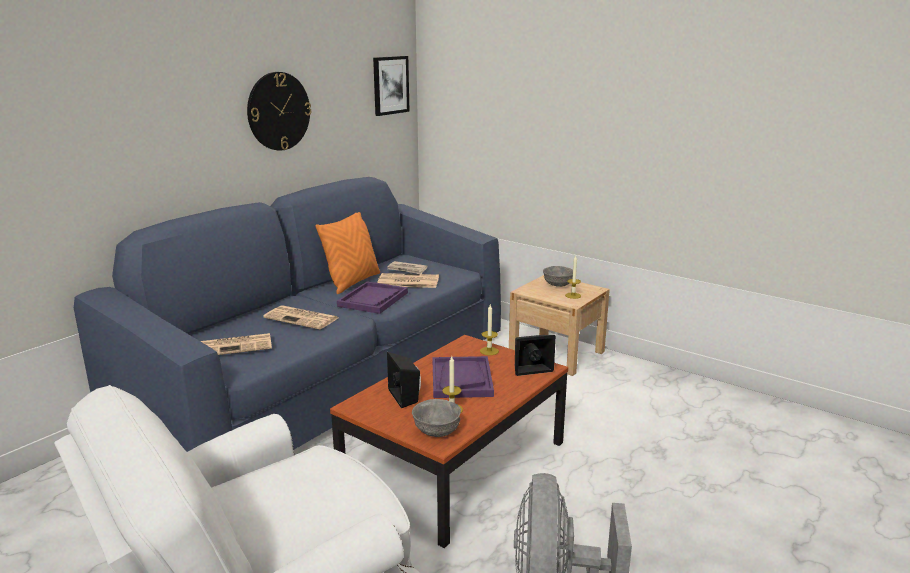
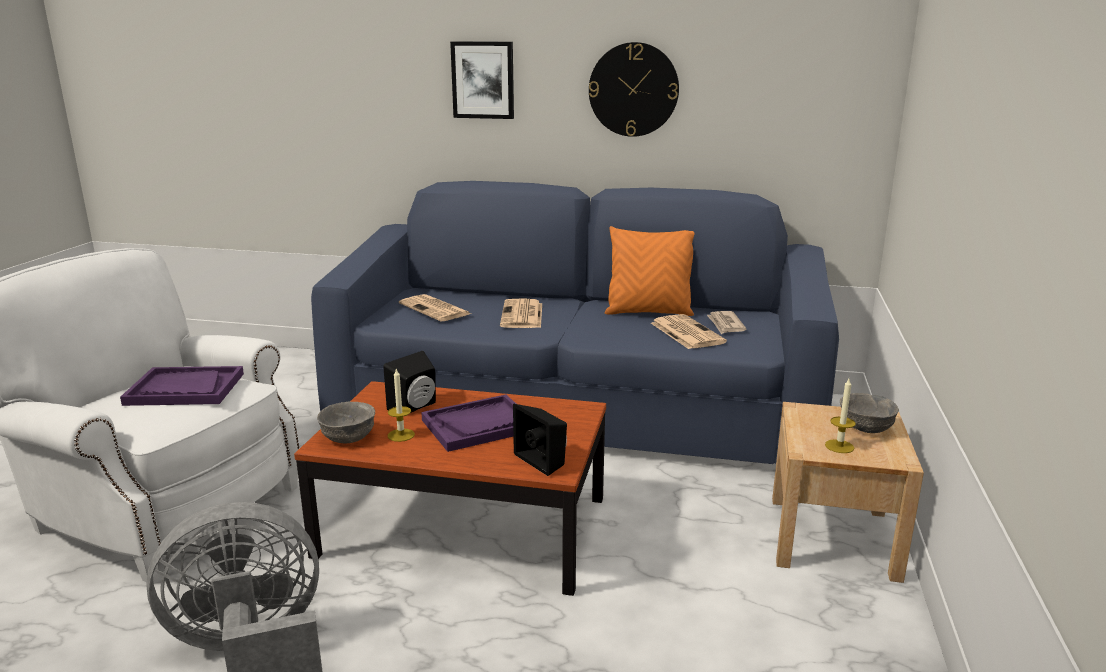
camera: 65 degrees right, 0 degrees up
(373, 299) = (607, 330): purple tray -> purple tray (185, 389)
(390, 85) = (841, 74): picture -> picture (483, 80)
(489, 351) = (571, 425): candle -> none

